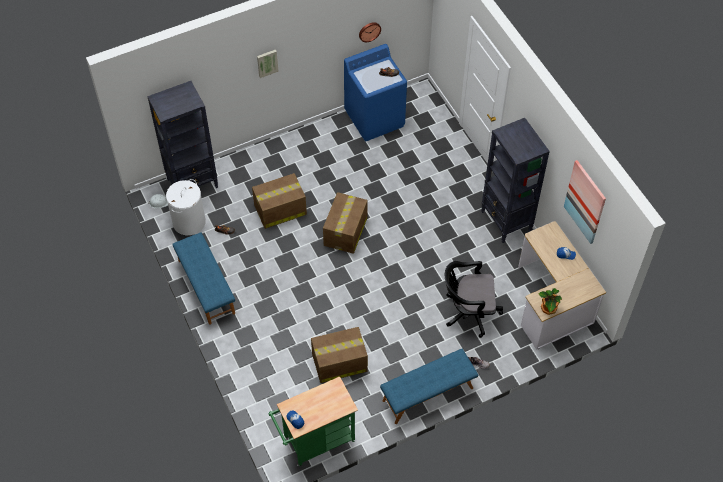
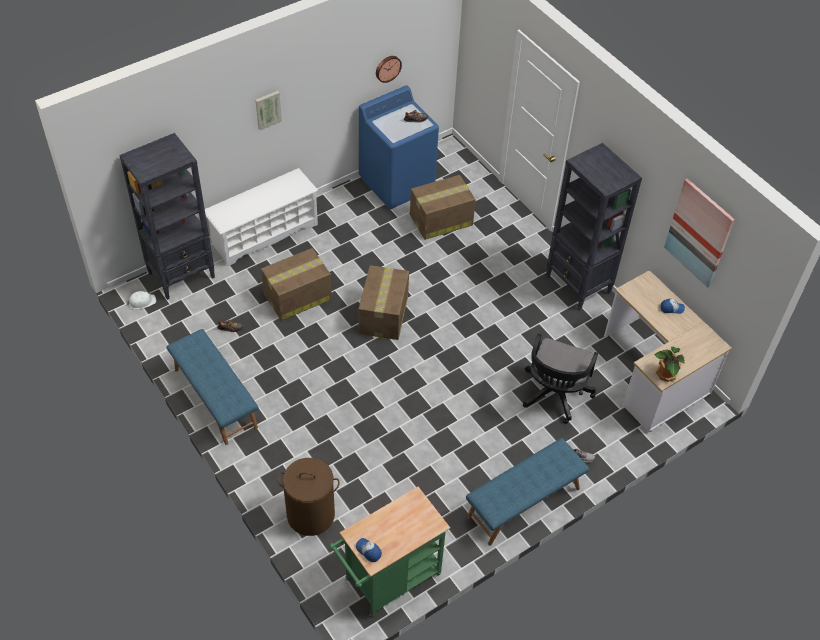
camera: 10 degrees left, 5 degrees down
(189, 222) = (183, 322): white laundry basket -> none
(261, 154) = (264, 234): none -> white shoe rack
(265, 385) = (311, 514): none -> brown laundry basket
(338, 363) = (402, 476): cardboard box -> cardboard box (440, 220)
(468, 312) = (554, 396): black office chair -> black office chair turned 60 degrees counterclockwise

